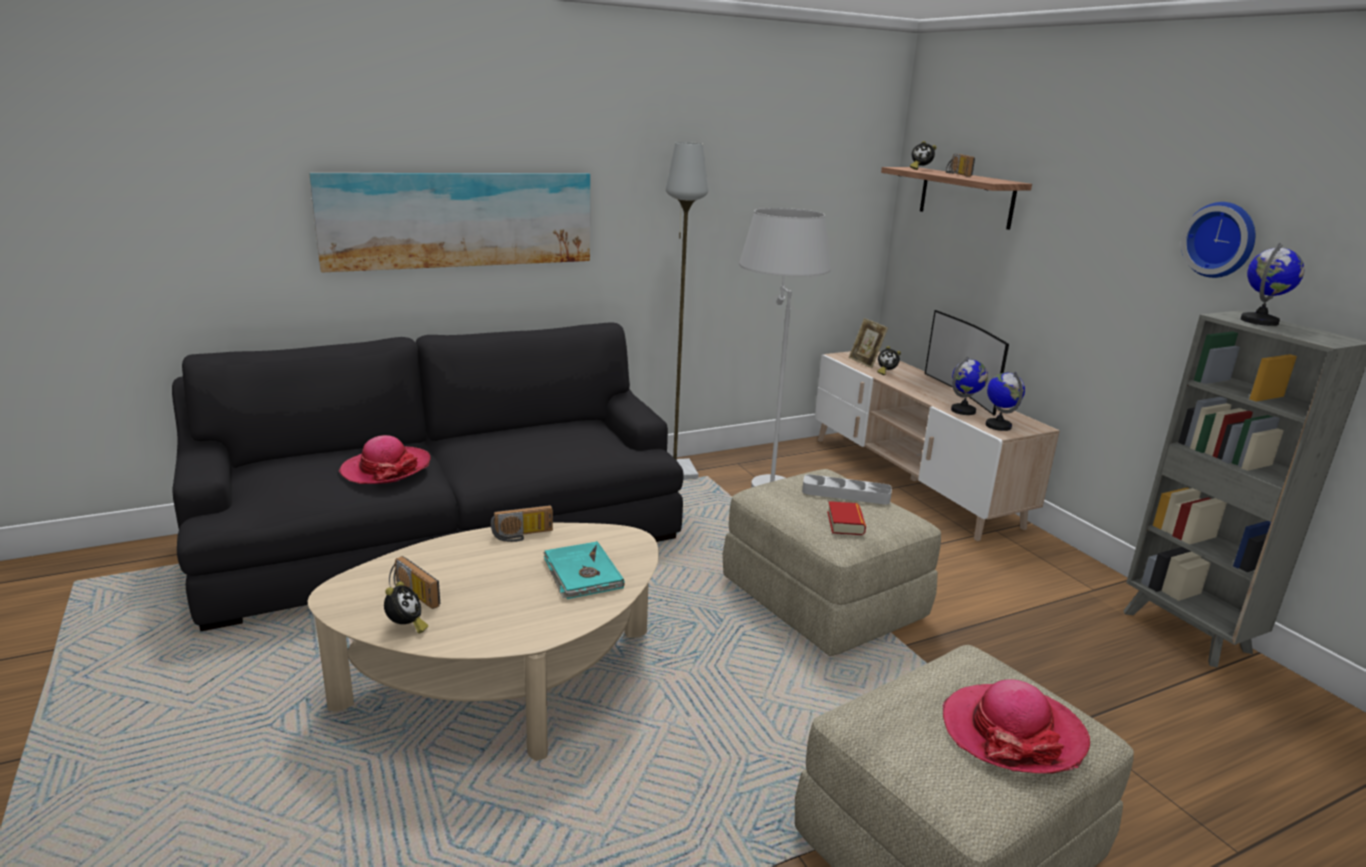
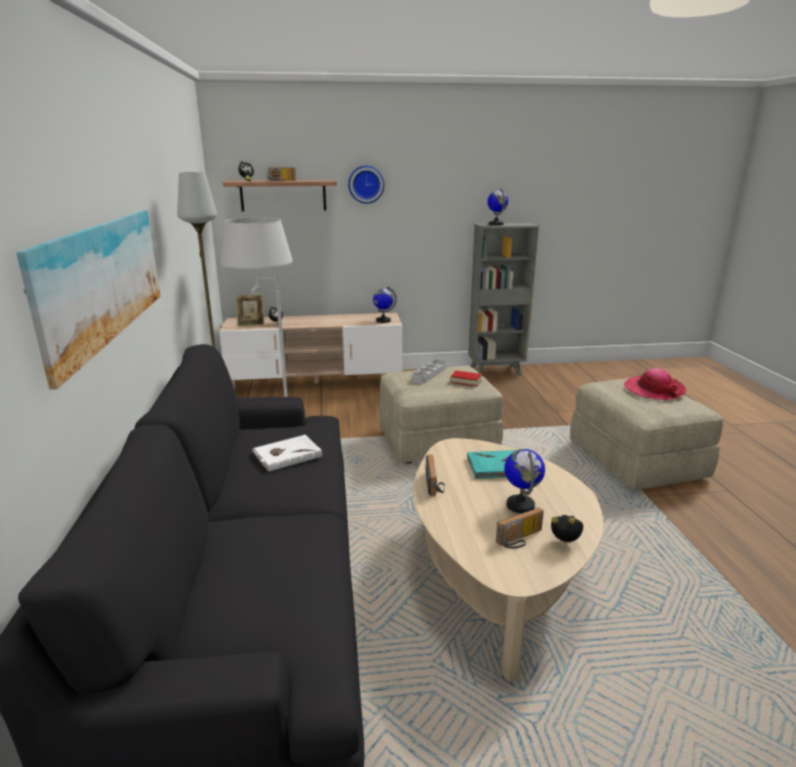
camera: 70 degrees left, 0 degrees up
(386, 468) = (279, 538): hat -> none
(541, 447) = (287, 455): none -> white book
(962, 392) = (328, 316): television -> none
(963, 411) = (356, 322): globe -> globe (520, 505)
(1221, 239) = (456, 193): wall clock -> wall clock (366, 184)

